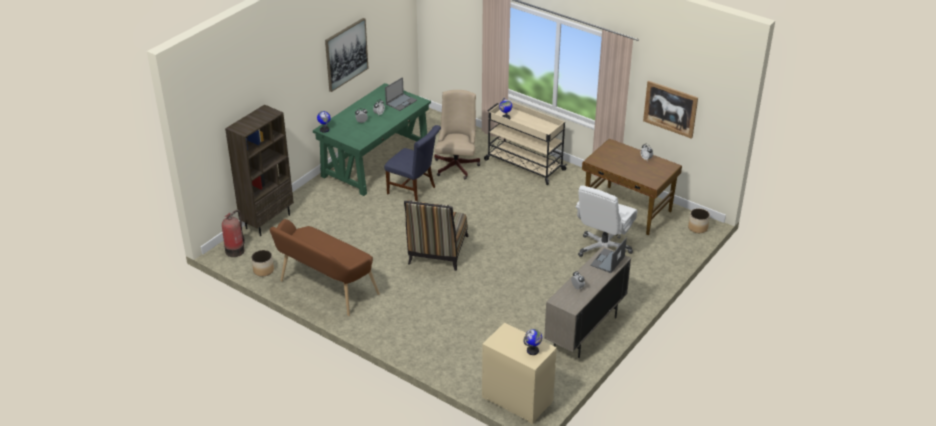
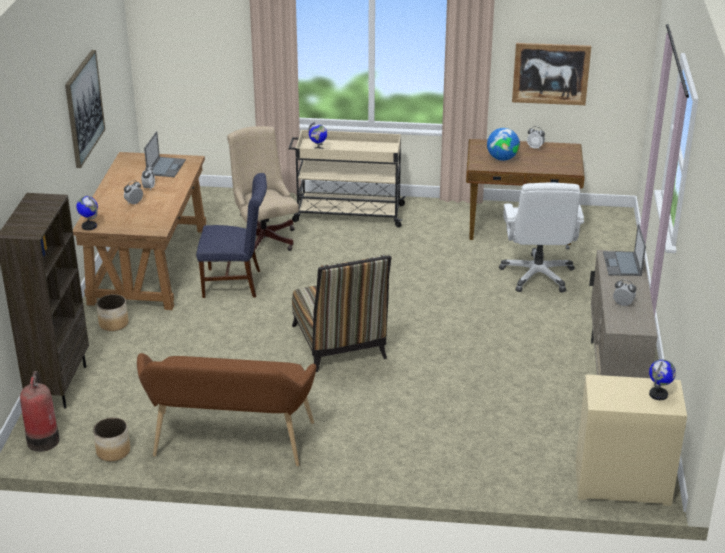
camera: 30 degrees left, 5 degrees down
(375, 162) = (149, 265): green desk -> brown desk
(614, 160) = (502, 158): none -> globe
(697, 228) = (614, 221): planter -> planter (113, 324)

